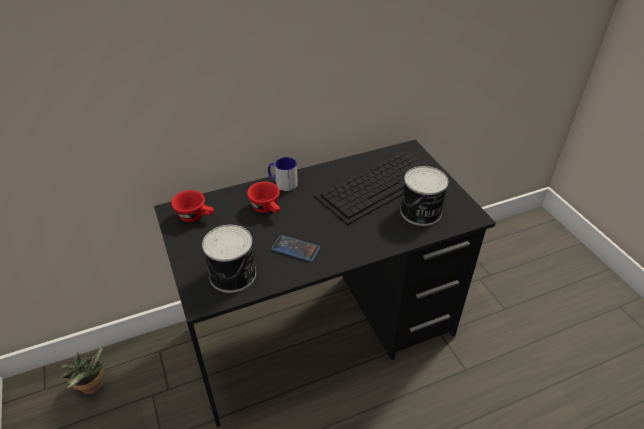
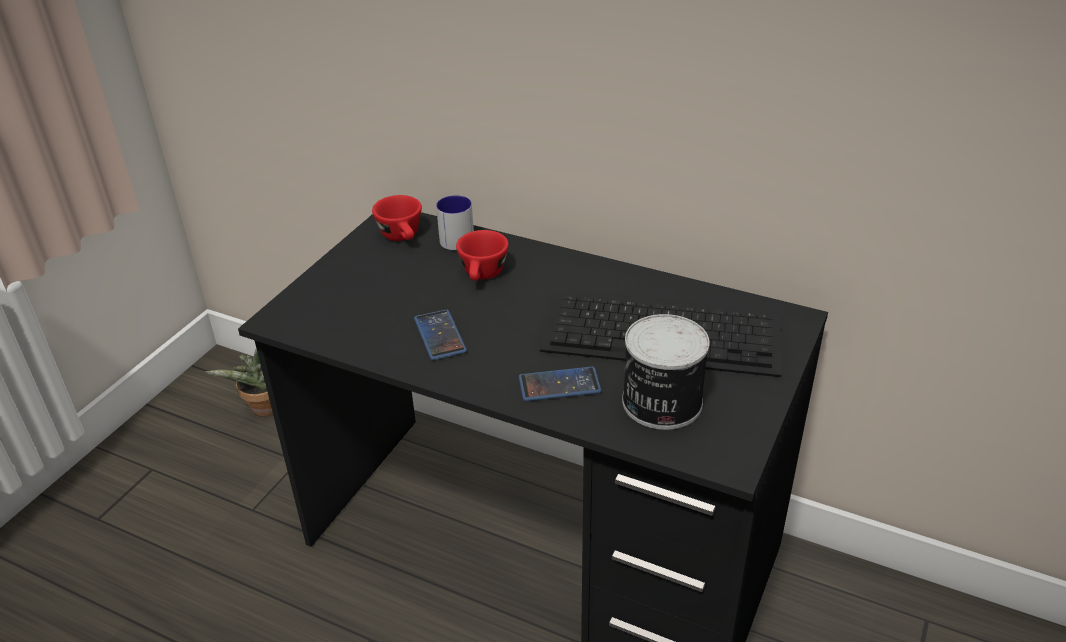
camera: 50 degrees right, 5 degrees down
(234, 275) = (341, 317): can -> none
(282, 183) = (546, 258): mug -> mug (454, 237)
(377, 232) = (559, 385): none -> phone

